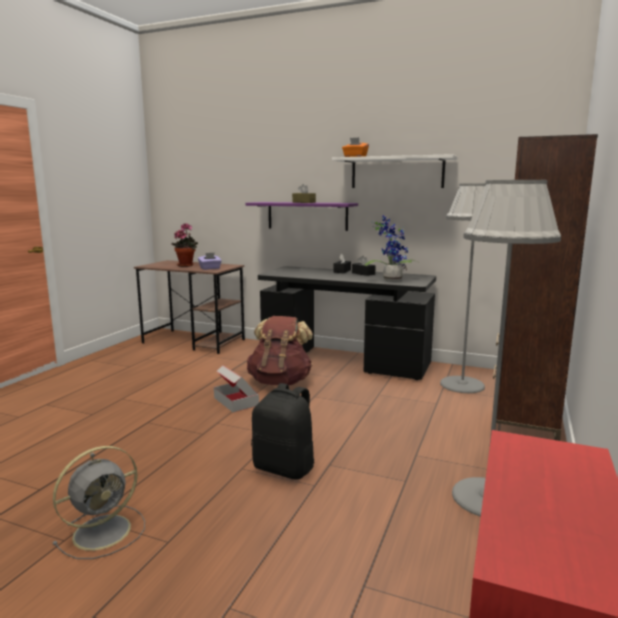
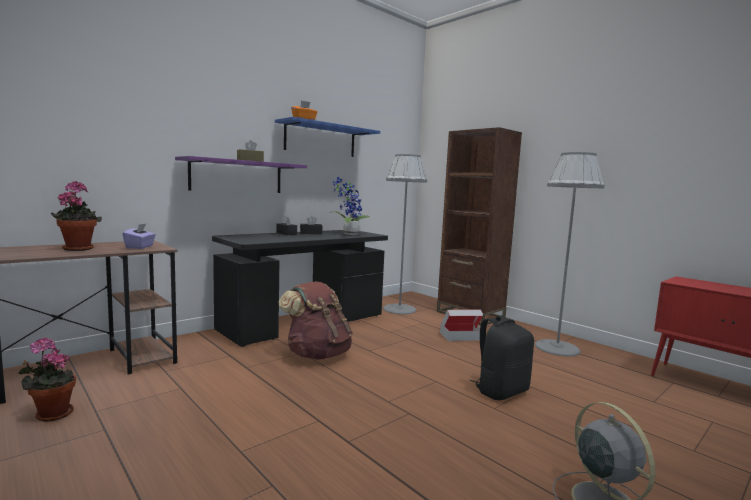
camera: 65 degrees left, 5 degrees down
(137, 353) = (51, 414): none -> potted plant
(236, 401) = (343, 382): cardboard box -> cardboard box (461, 336)
(397, 173) = (320, 140): white shelf -> blue shelf

